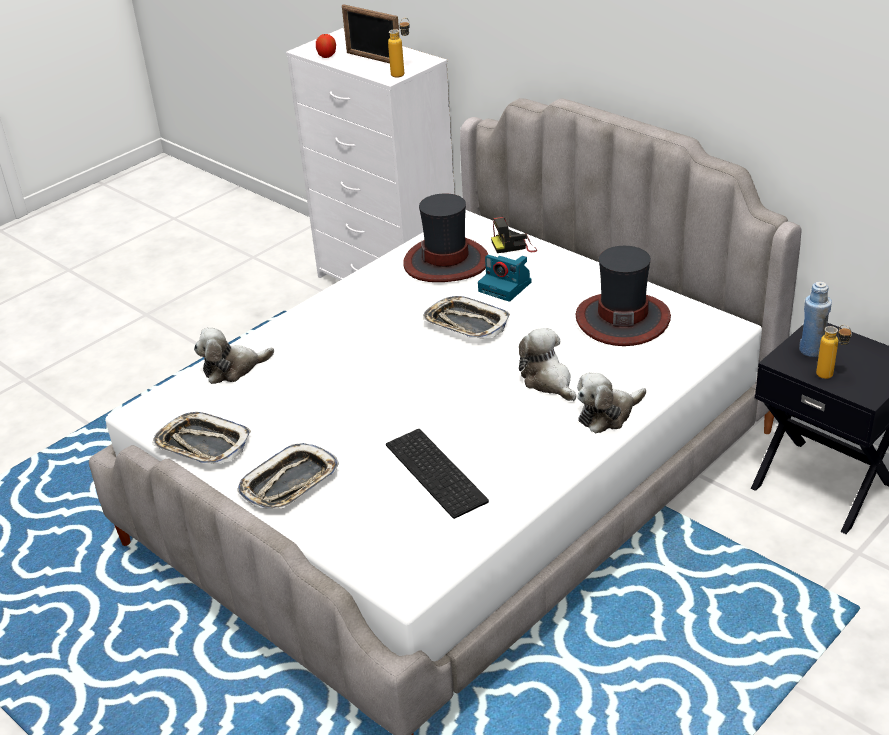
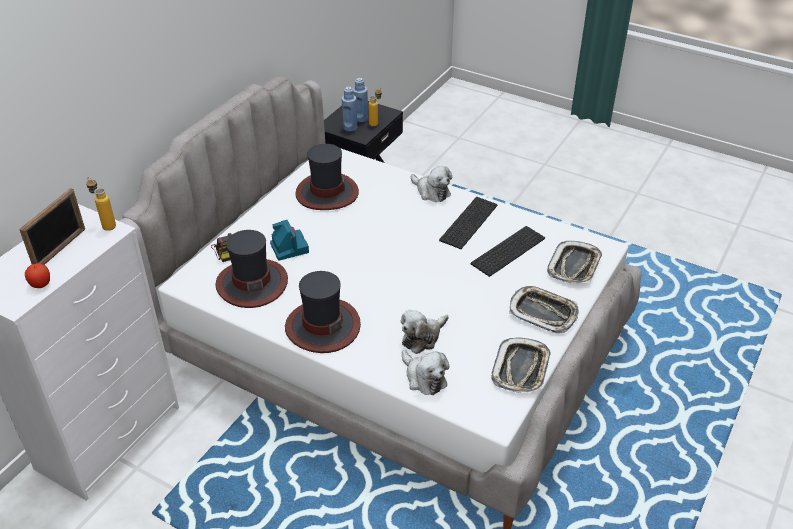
camera: 105 degrees left, 5 degrees up
(351, 305) = (322, 326): none -> hat
(466, 324) = (341, 261): tray -> tray (574, 266)
(506, 287) = (289, 247): camera -> camera turned 45 degrees counterclockwise
(520, 442) = (467, 221): none -> keyboard
(548, 381) = (403, 217): plush toy -> plush toy (422, 337)
(843, 362) = (361, 118): none -> blue bottle

